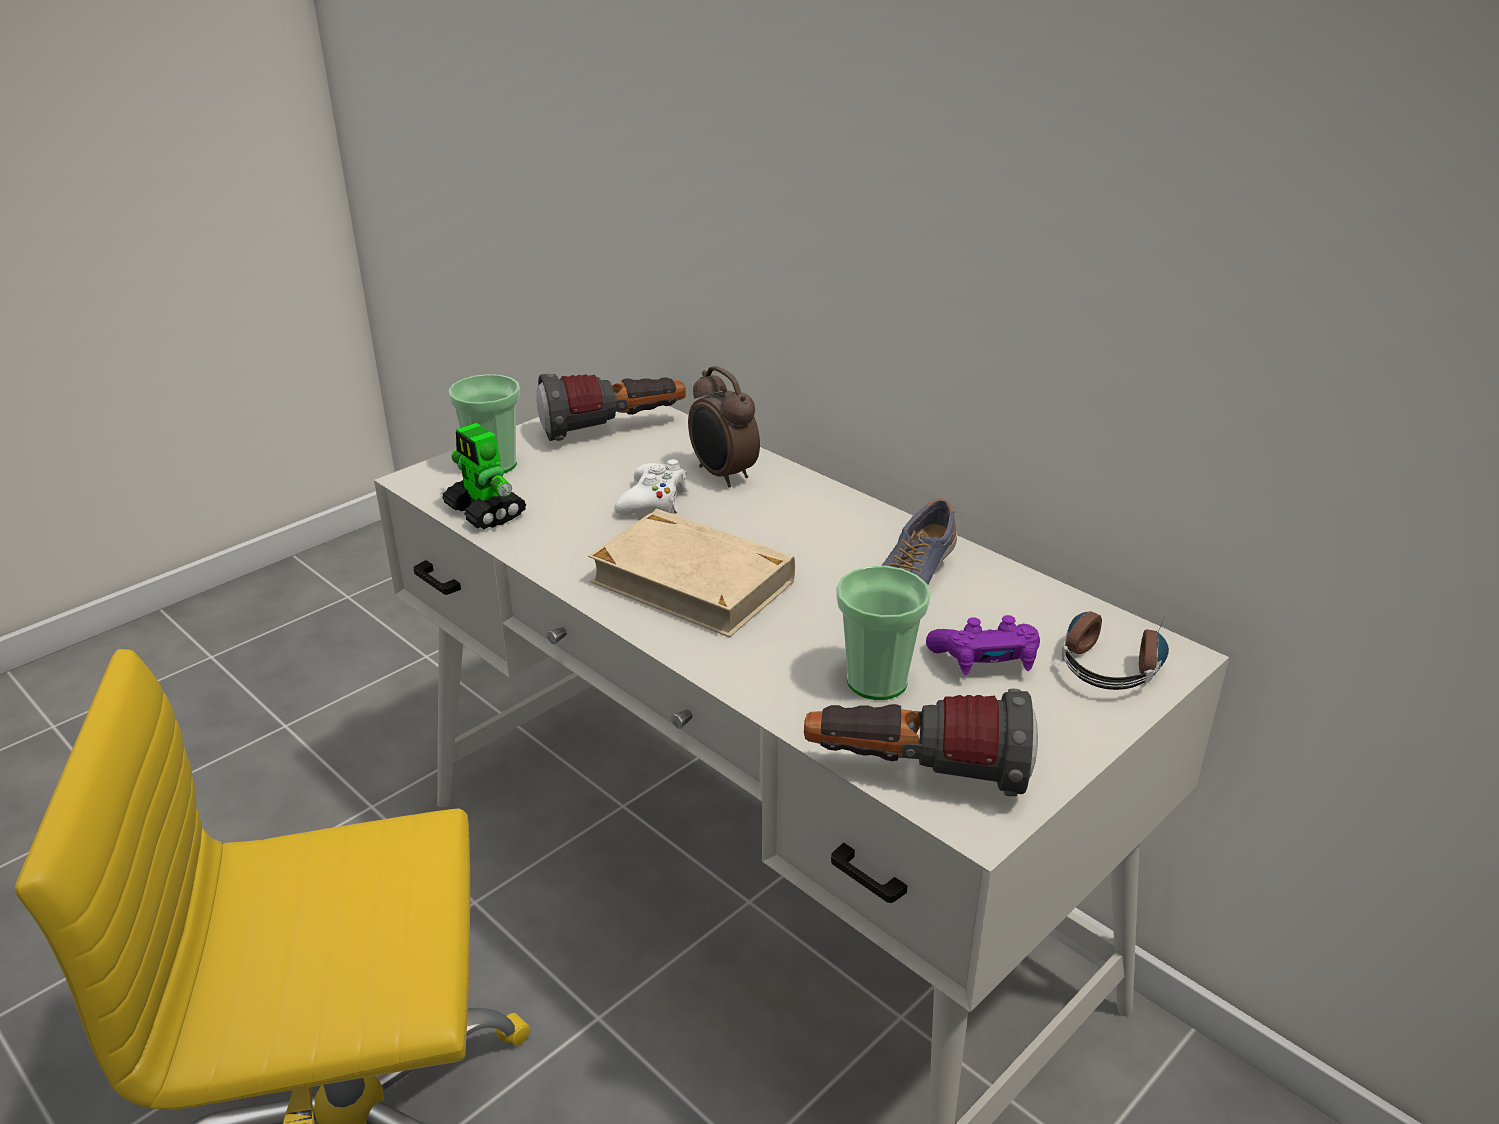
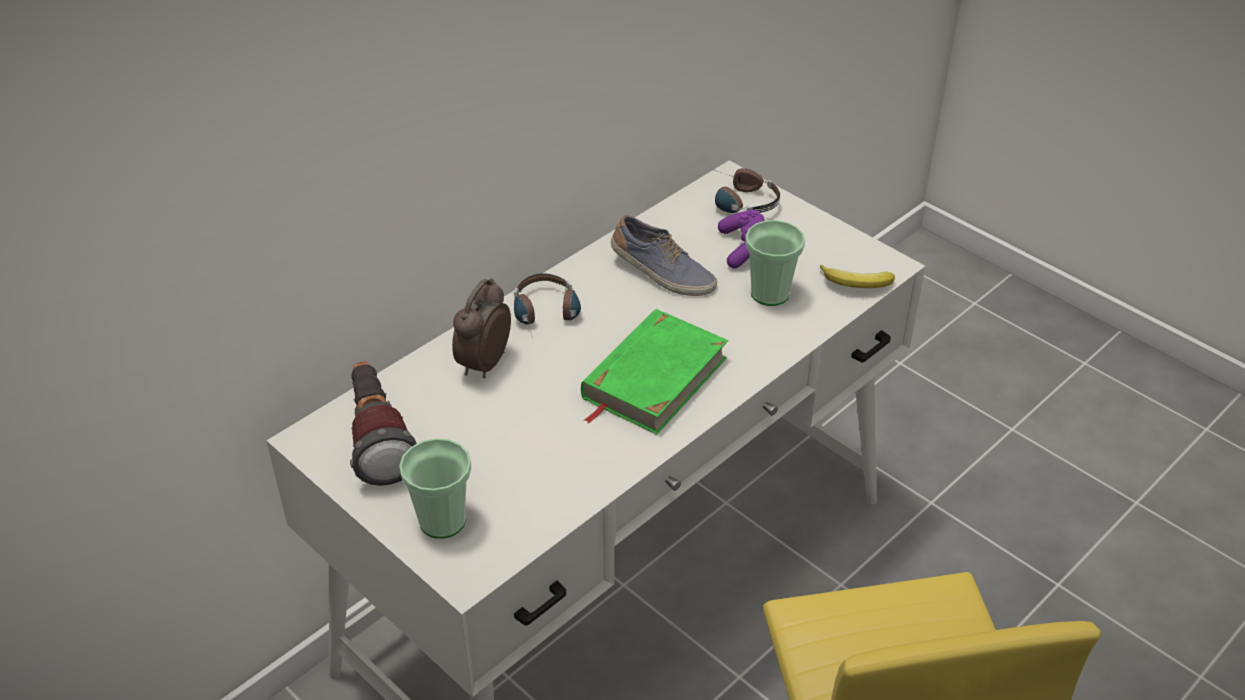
camera: 90 degrees left, 10 degrees up
(486, 512) = (538, 514): toy robot -> none
(654, 501) = (525, 404): white game controller -> none
(692, 581) = (653, 378): beige book -> green book
(722, 475) = (482, 364): alarm clock -> alarm clock turned 150 degrees clockwise
(807, 510) = (547, 316): none -> headphones
(916, 775) = (856, 284): flashlight -> banana

